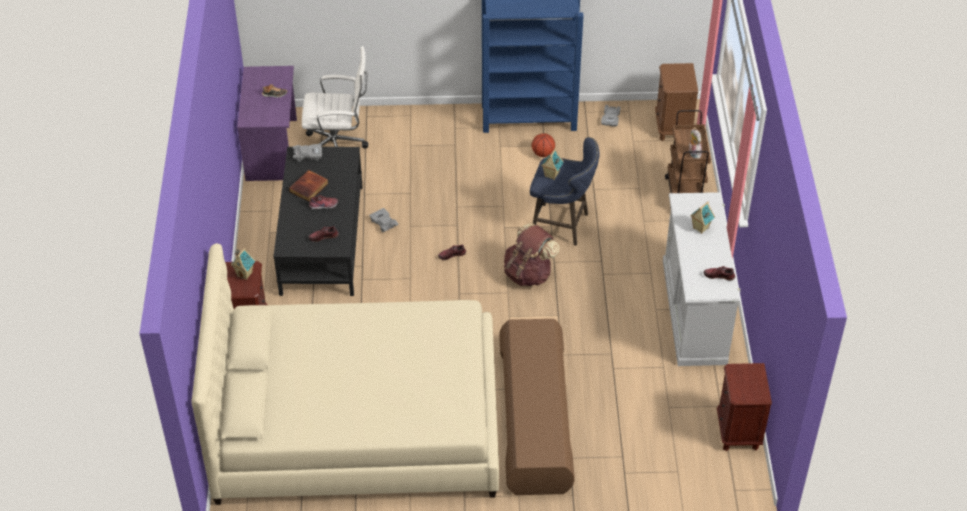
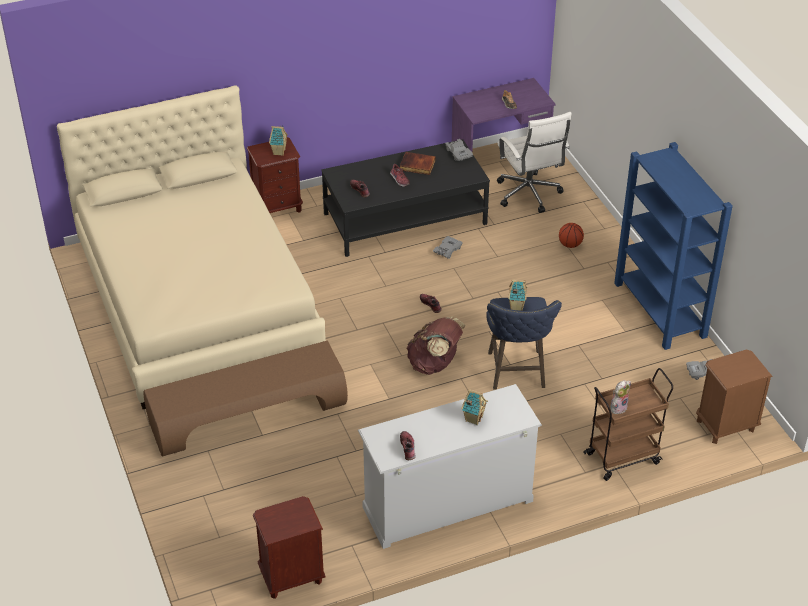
camera: 70 degrees right, 5 degrees down
(543, 154) = (612, 333): basketball -> basketball (570, 245)

